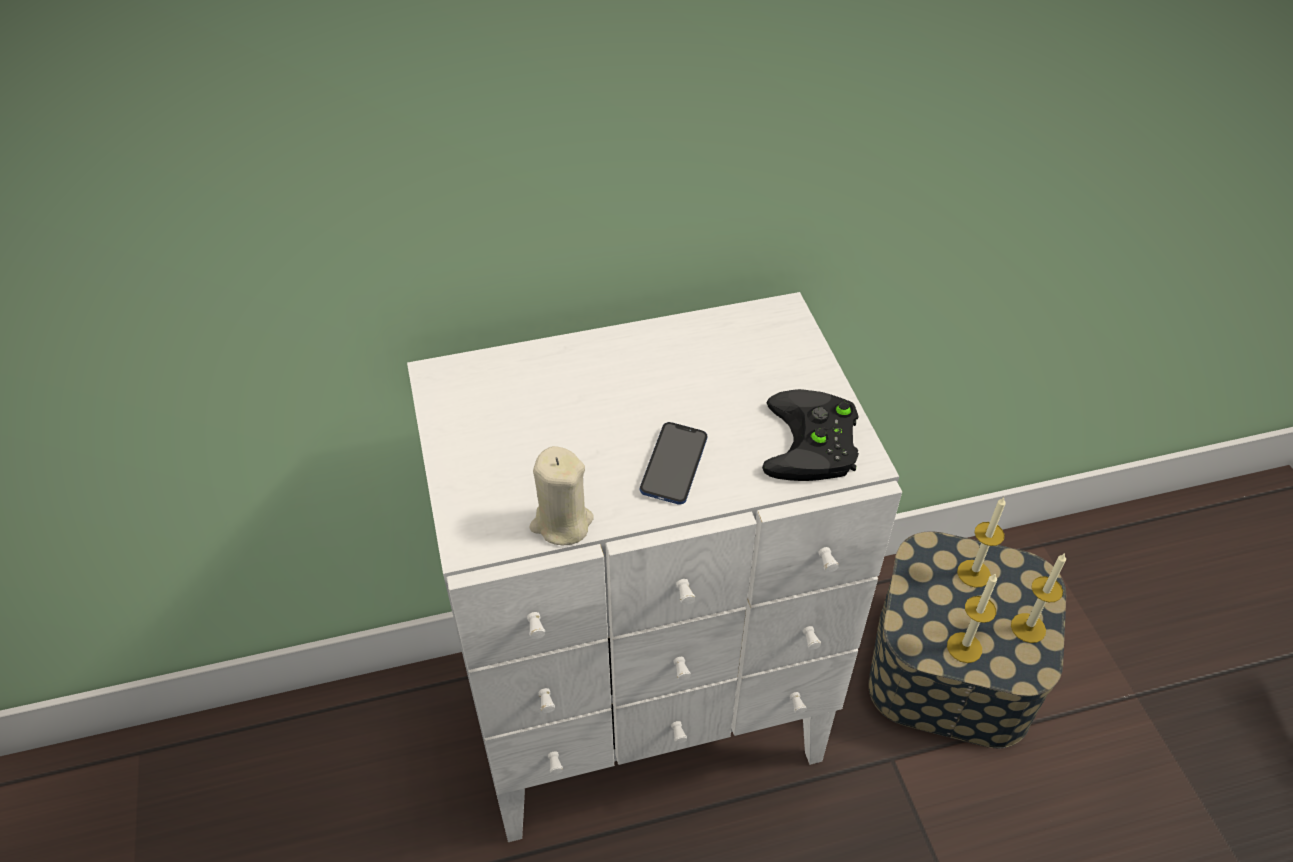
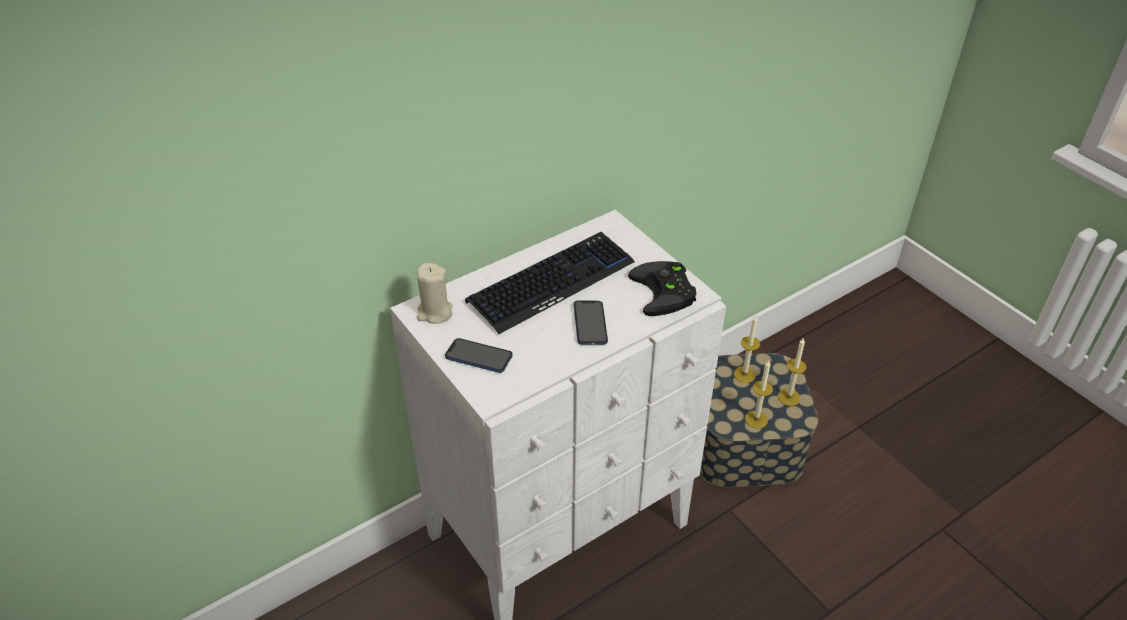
camera: 20 degrees left, 5 degrees down
(487, 472) = (479, 357): none -> phone
(561, 523) = (540, 373): beige candle -> beige candle (434, 312)
(649, 384) = (551, 283): none -> keyboard

